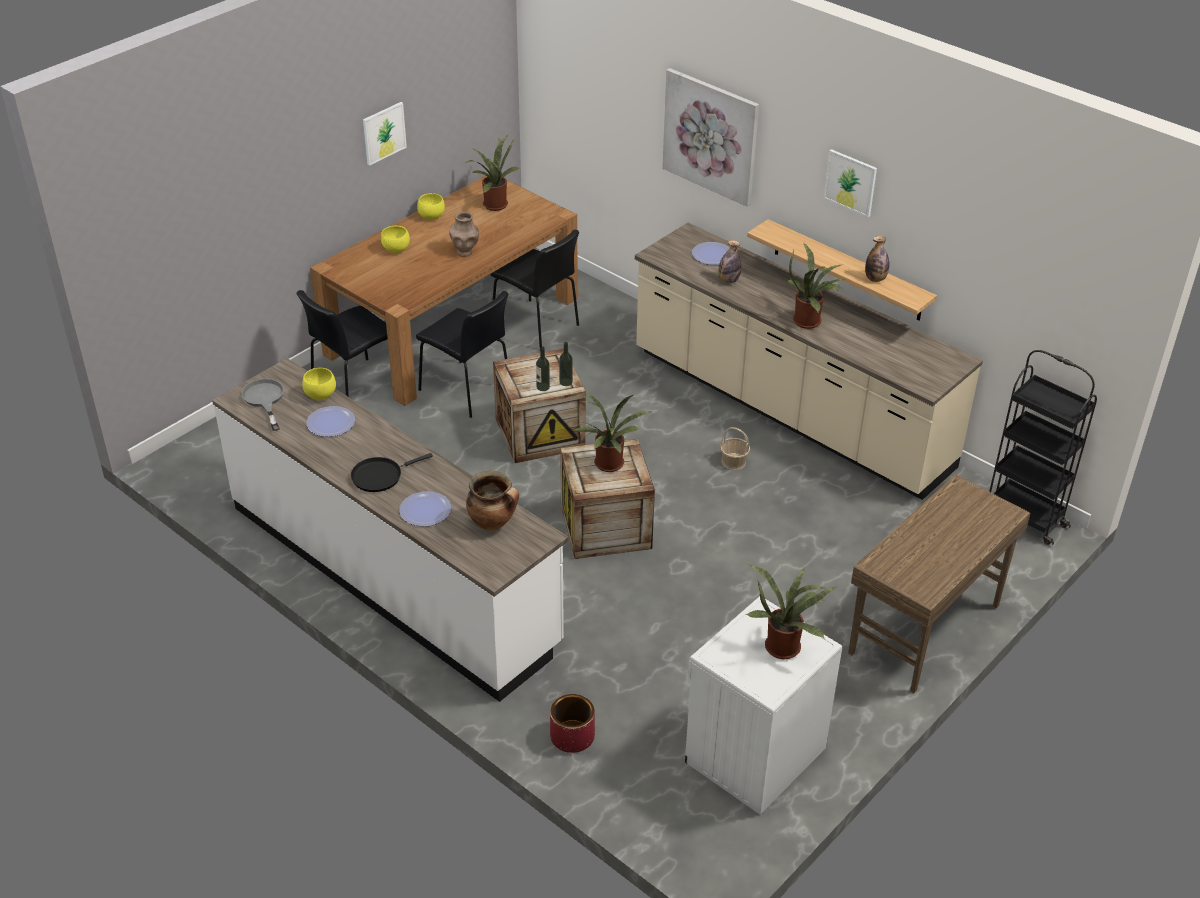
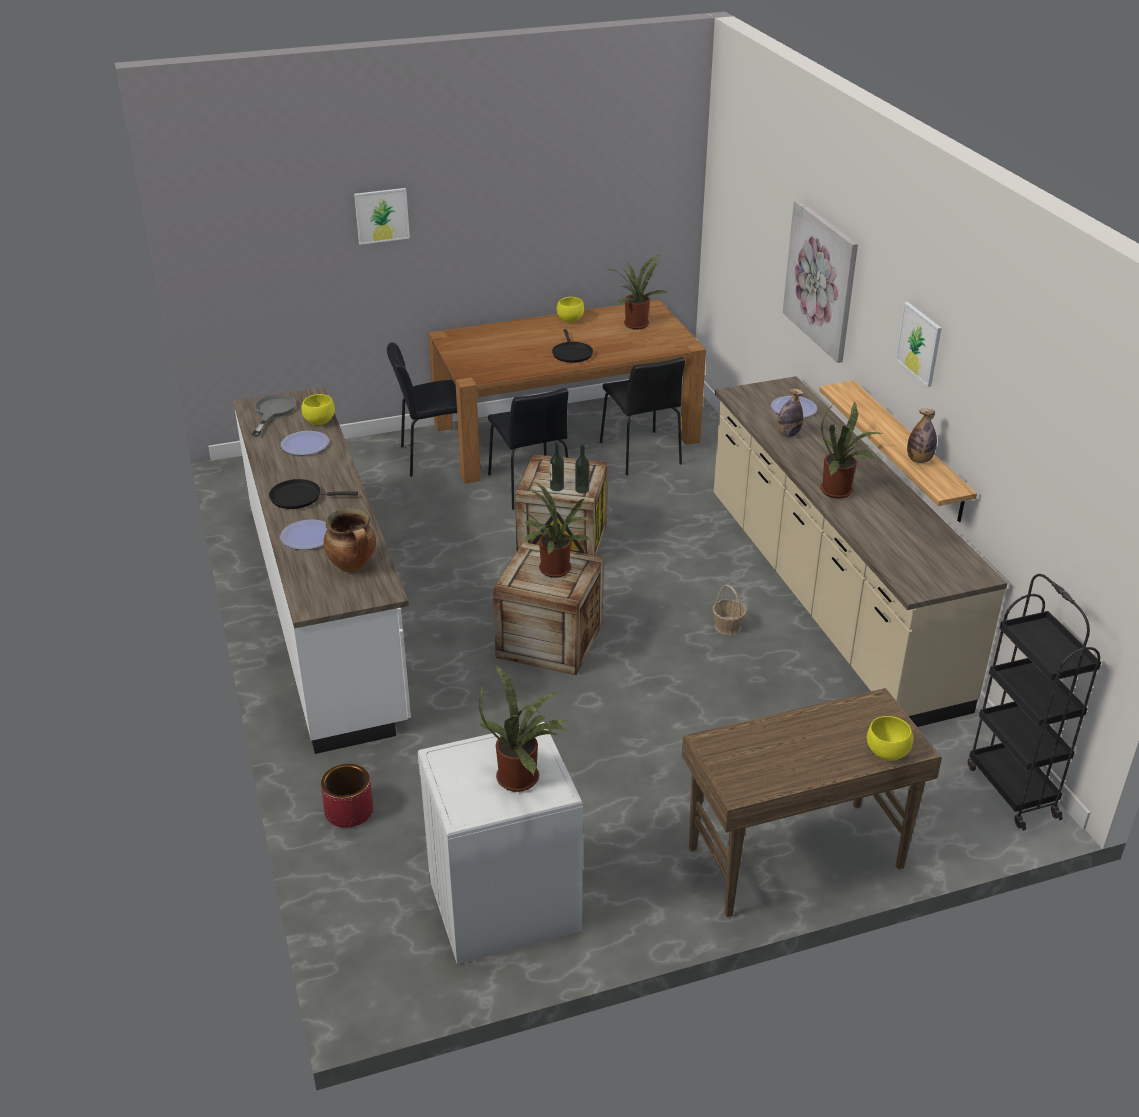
camera: 30 degrees right, 5 degrees down
(384, 133) = (527, 220): picture -> picture (382, 215)
(396, 250) = (513, 337): yellow bowl -> yellow bowl (887, 754)
(465, 252) = (571, 353): brown vase -> black frying pan

